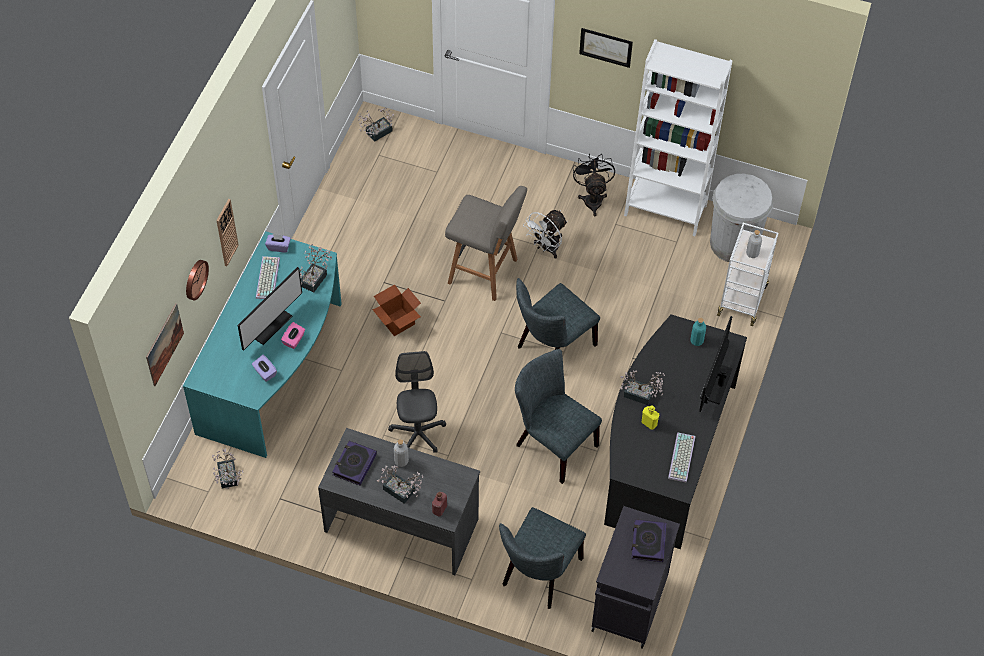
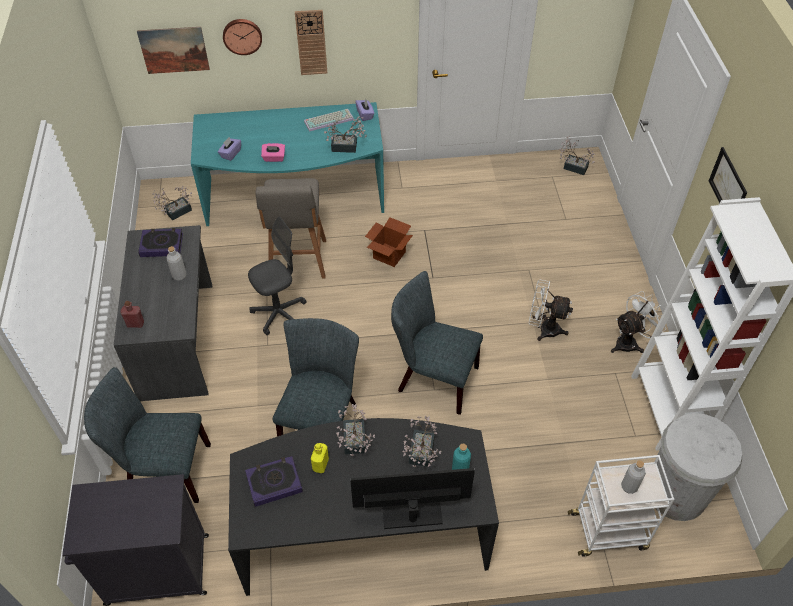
camera: 65 degrees right, 5 degrees down
(270, 325) = (281, 139): monitor -> none
(401, 492) = (144, 289): potted plant -> potted plant (420, 455)
(485, 272) = (483, 294): grey stool -> grey stool (297, 261)
(592, 198) = (630, 342): black fan -> white fan
(648, 542) = (141, 518): book -> book (274, 482)
(682, 458) = (288, 517): keyboard -> none

